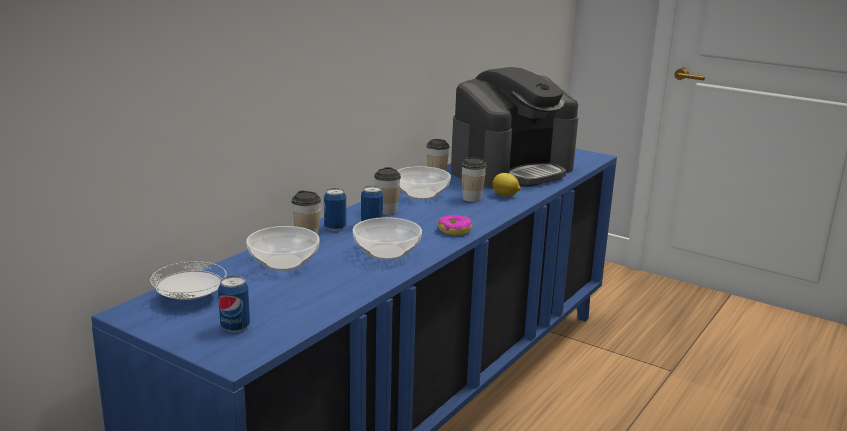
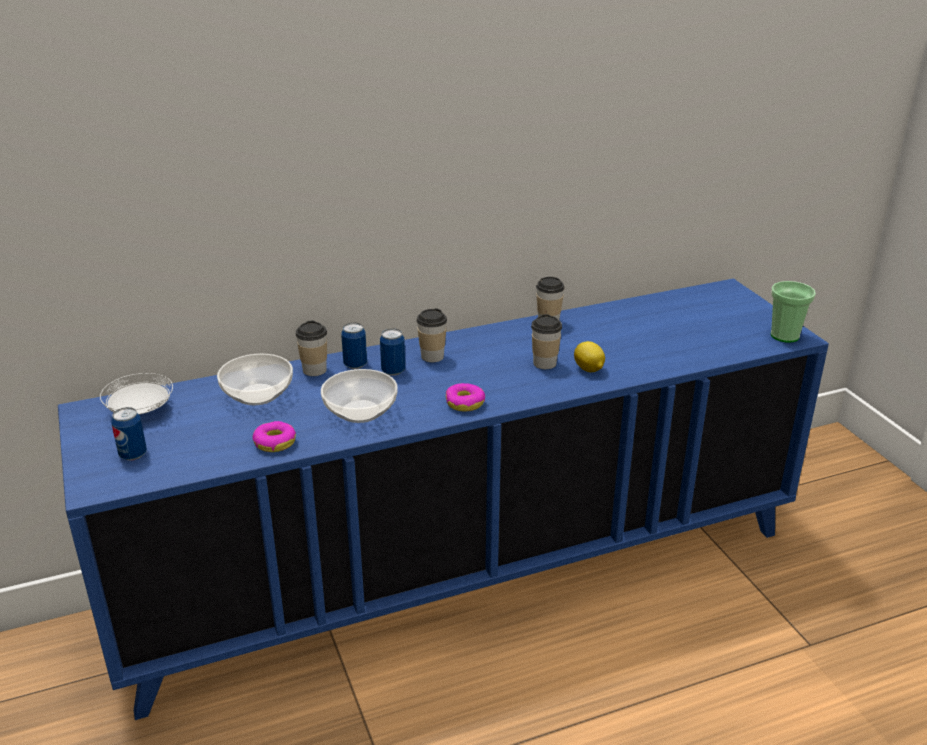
camera: 35 degrees right, 10 degrees up
(350, 287) = (274, 442): none -> donut
(420, 194) = (497, 342): bowl -> none
(511, 170) = (652, 332): coffee machine -> none
(589, 157) = (784, 335): none -> cup

